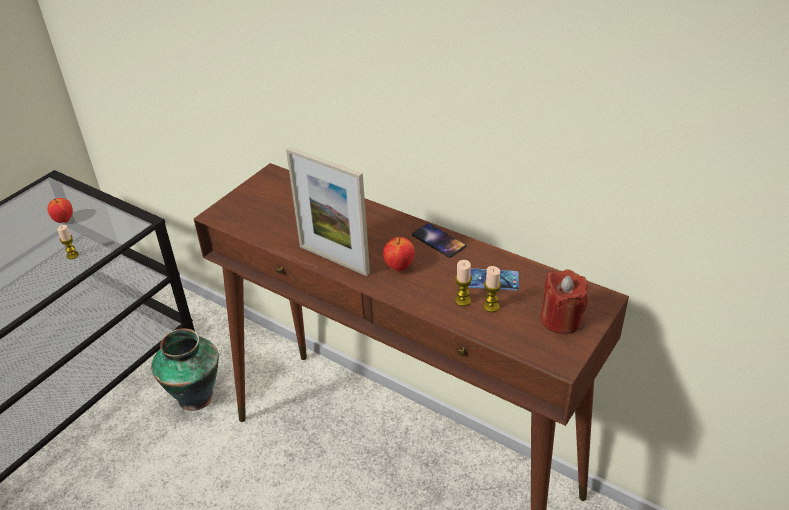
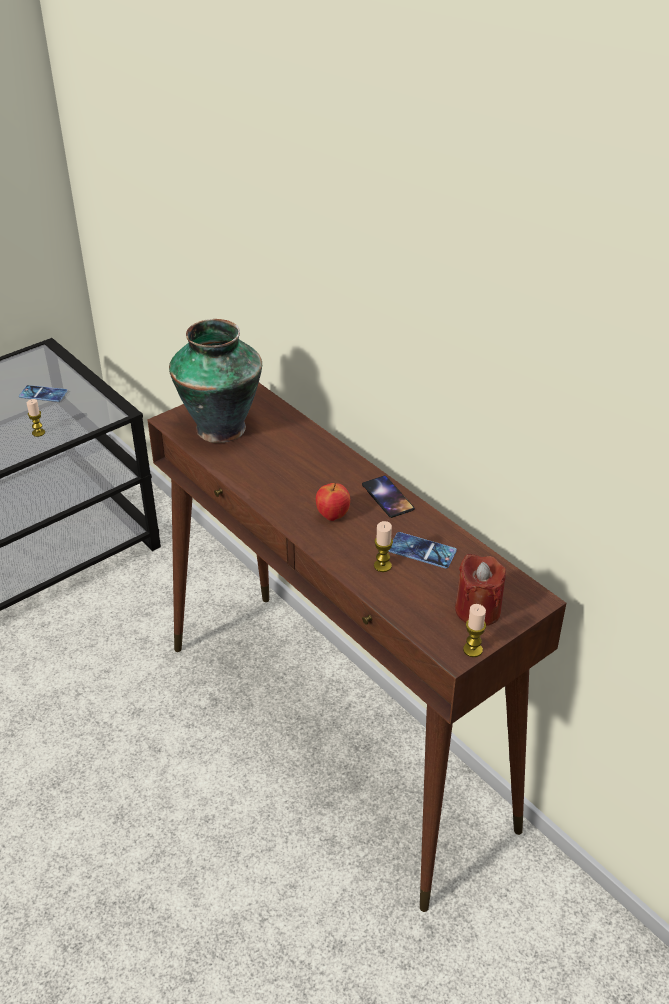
camera: 15 degrees right, 0 degrees up
(64, 220) = (43, 394): apple -> phone
(196, 395) = (139, 612): vase -> vase (222, 427)
(334, 259) = (269, 493): picture frame -> none
(491, 306) = (409, 579): candle -> candle (472, 650)

